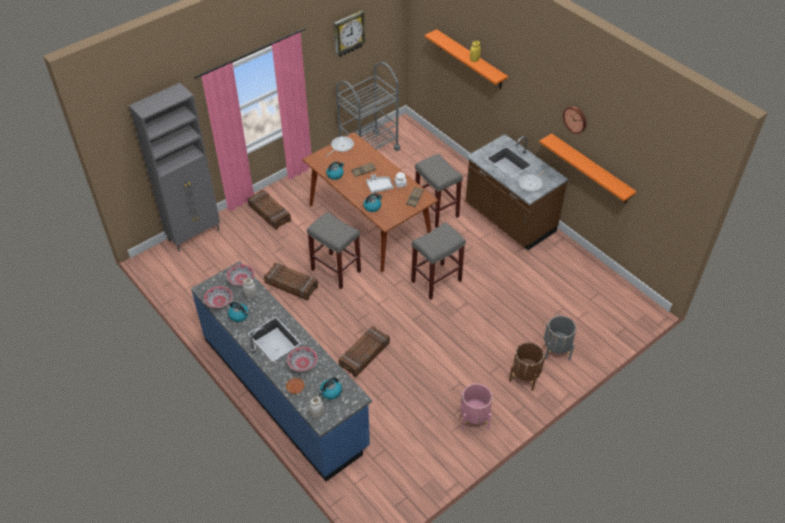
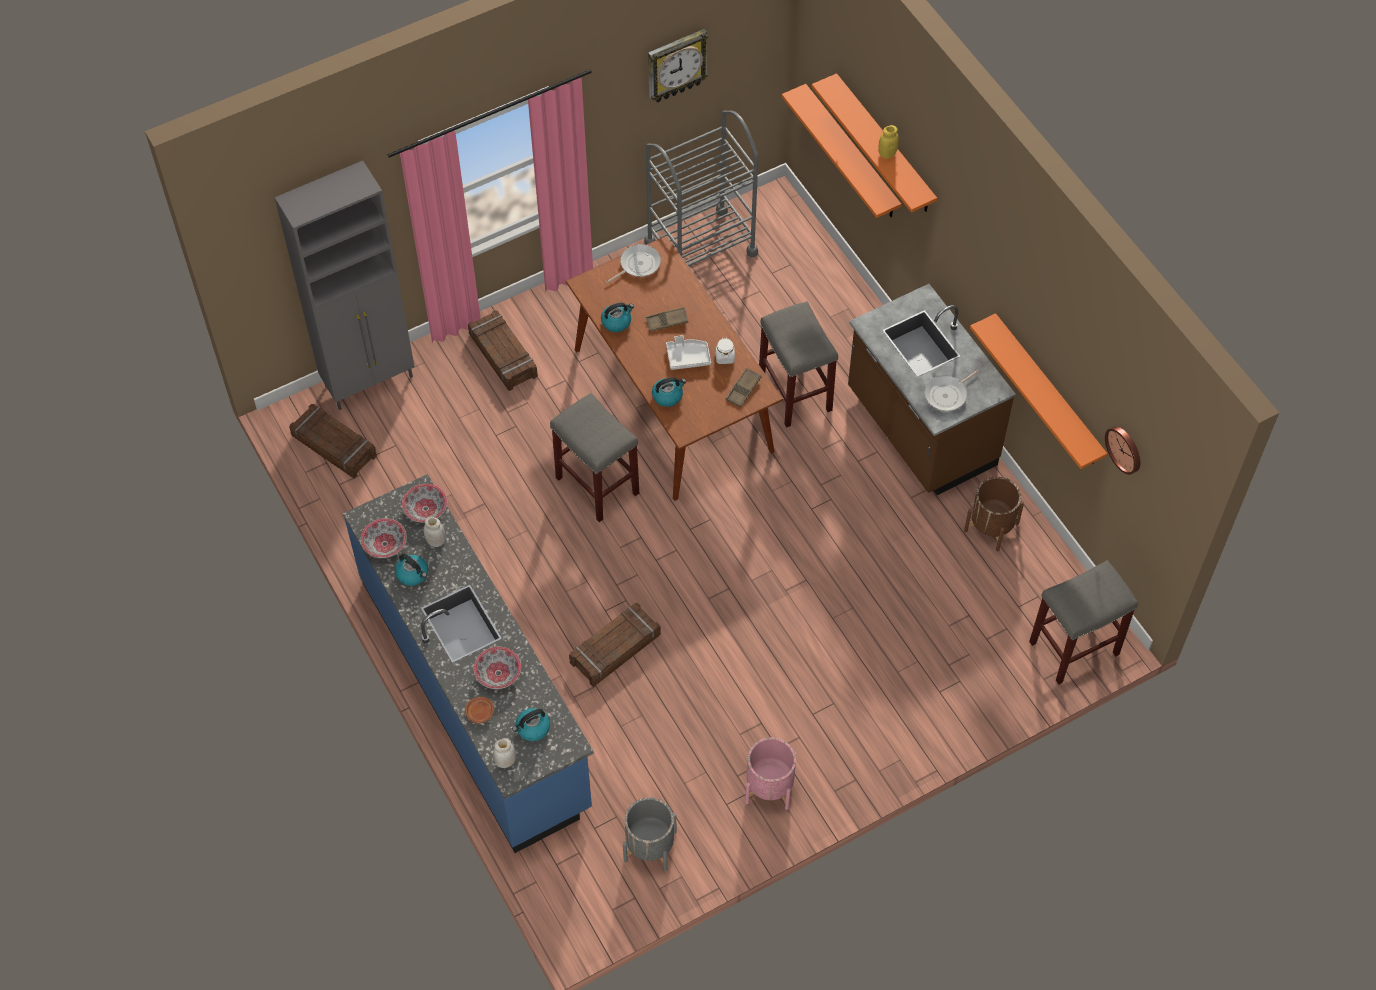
camera: 10 degrees right, 10 degrees up
(291, 284) = (518, 501): crate -> crate (334, 445)
(436, 281) = (763, 532): grey stool -> grey stool (1073, 649)
(448, 76) = (851, 153): none -> orange shelf
(525, 376) = (870, 728): brown planter -> brown planter (991, 527)
(556, 349) = (935, 689): grey planter -> grey planter (650, 846)
(575, 119) = (1028, 308): wall clock -> wall clock (1125, 449)

